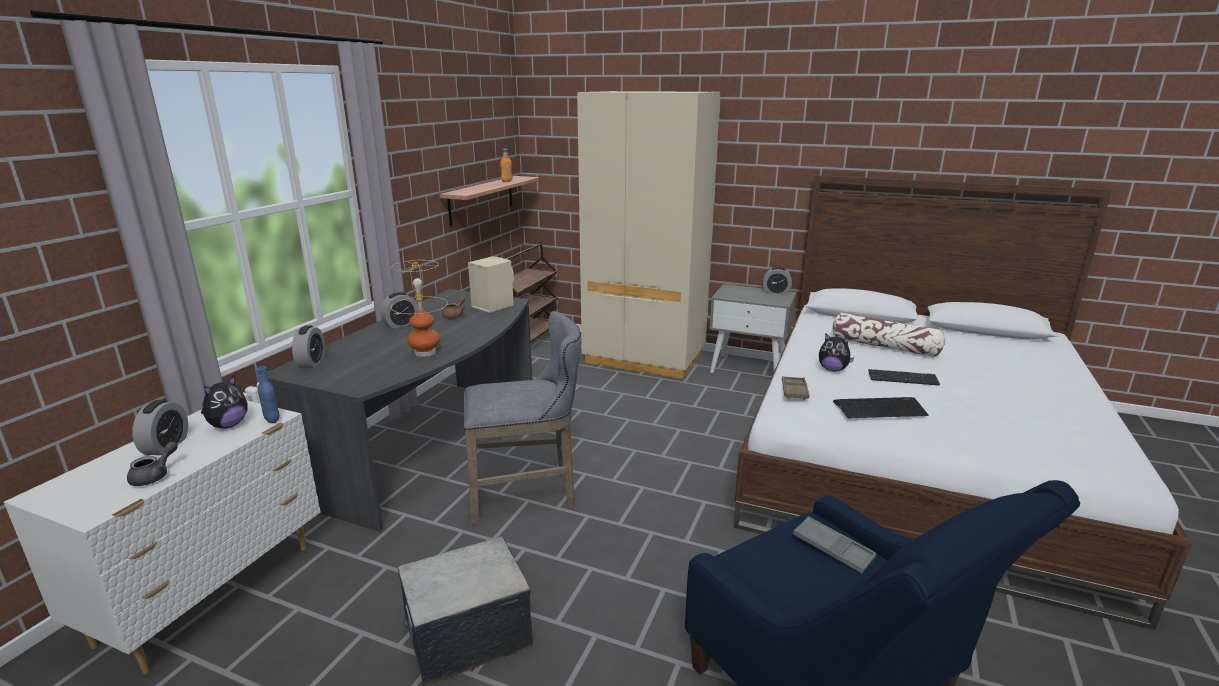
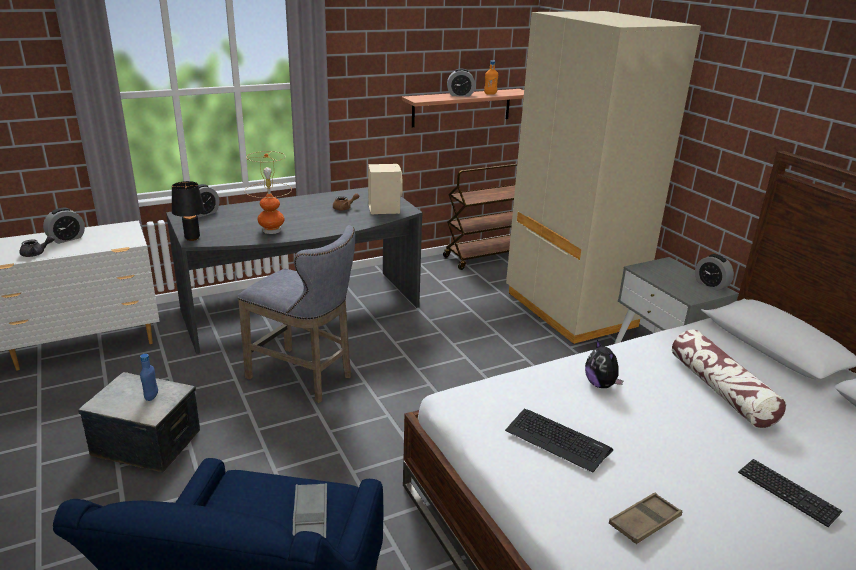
camera: 40 degrees right, 5 degrees up
(228, 425) = (107, 238): plush toy -> none
(272, 419) = (128, 243): blue bottle -> blue bottle (151, 396)
(353, 386) = (192, 238): none -> black table lamp
(401, 324) = (299, 203): alarm clock -> alarm clock (460, 95)
(794, 391) = (513, 384): brown tray -> brown tray (644, 522)
(902, 379) = (655, 428): keyboard -> keyboard (787, 493)

